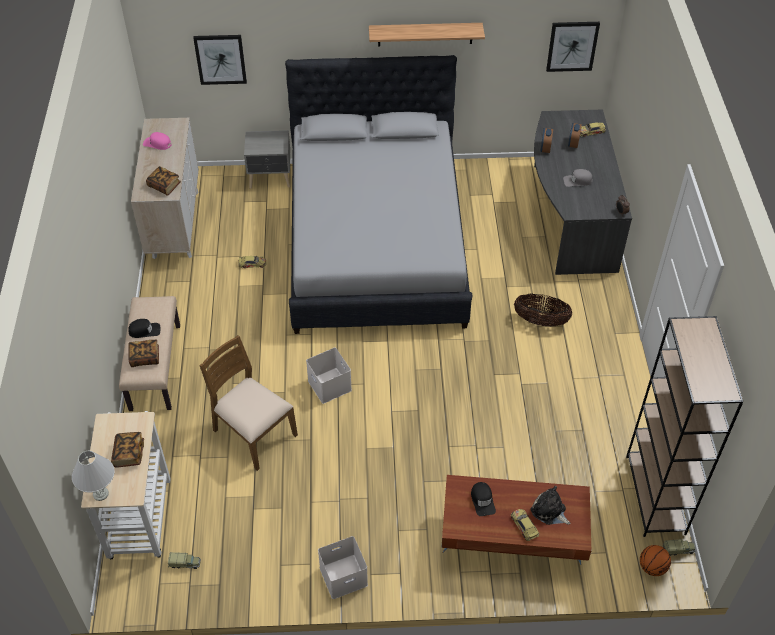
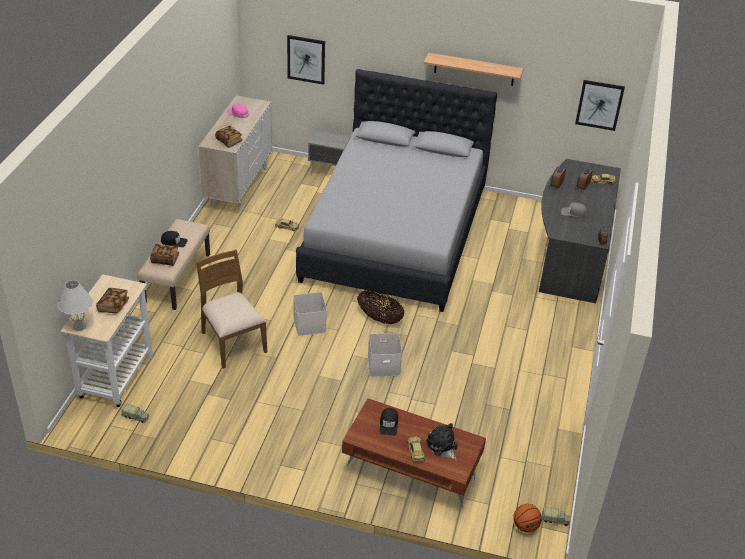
camera: 15 degrees right, 10 degrees down
(343, 577) = (256, 461): white storage box -> white storage box (383, 366)
(540, 321) = (510, 322): basket -> basket (379, 318)
(656, 495) = (553, 474): beige bookcase -> none

